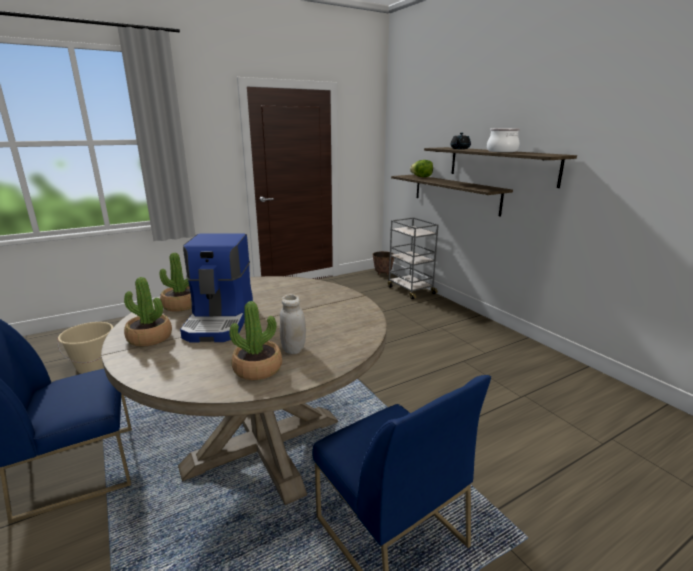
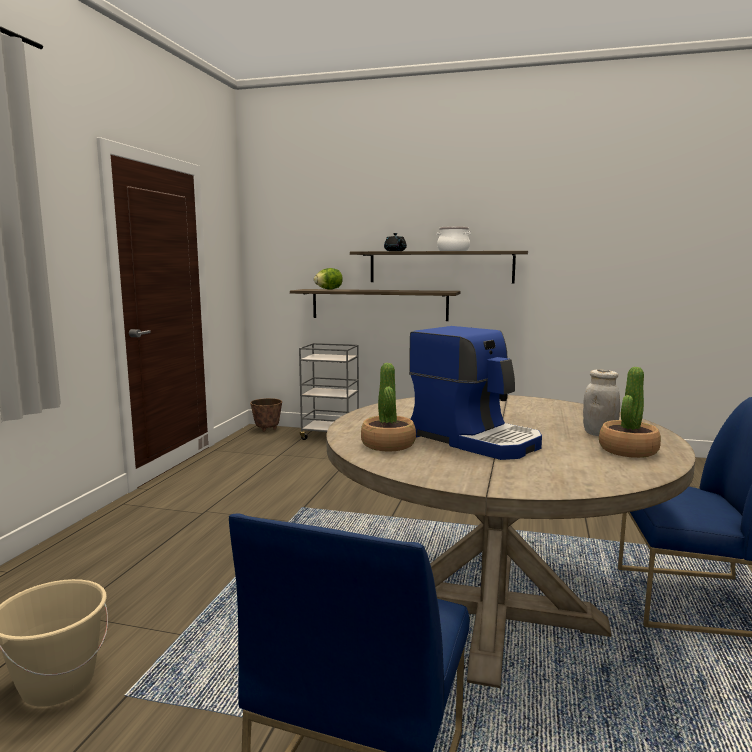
camera: 45 degrees left, 10 degrees down
(149, 338) = (472, 470): potted plant -> none

